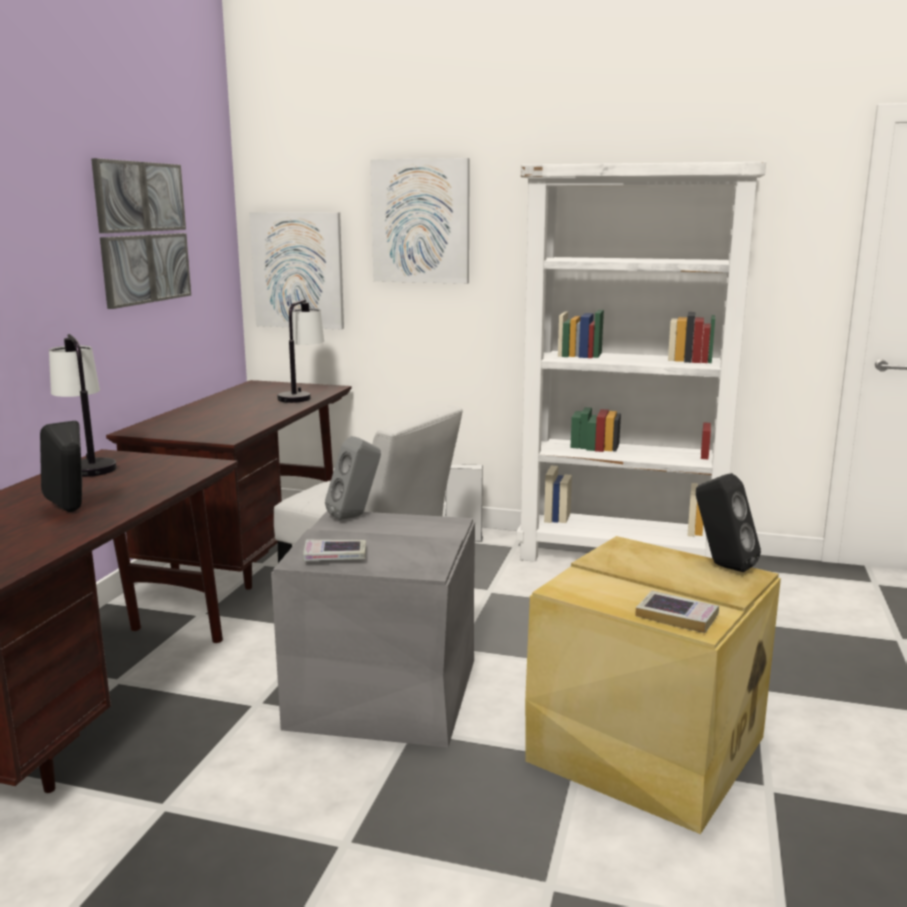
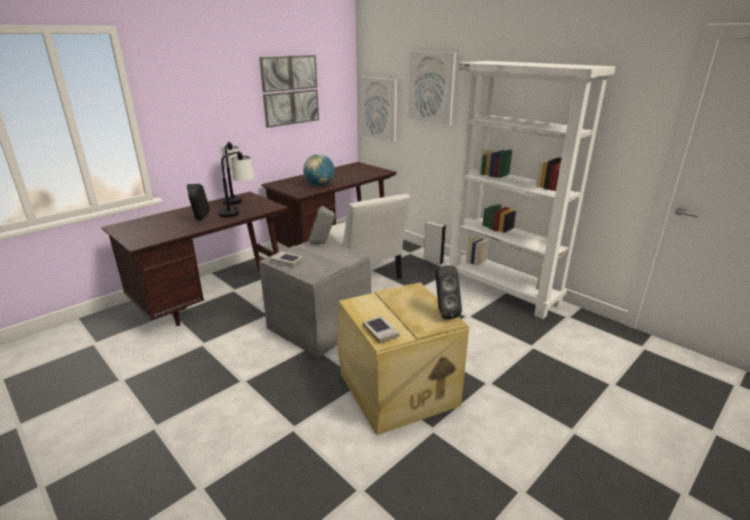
camera: 30 degrees right, 10 degrees up
(241, 421) = (319, 185): none -> globe
(301, 396) = (365, 174): table lamp -> table lamp (238, 211)

